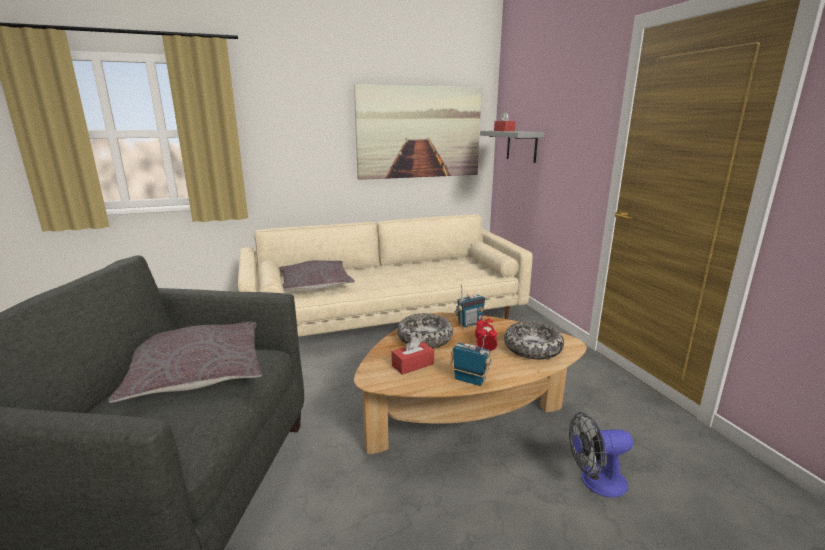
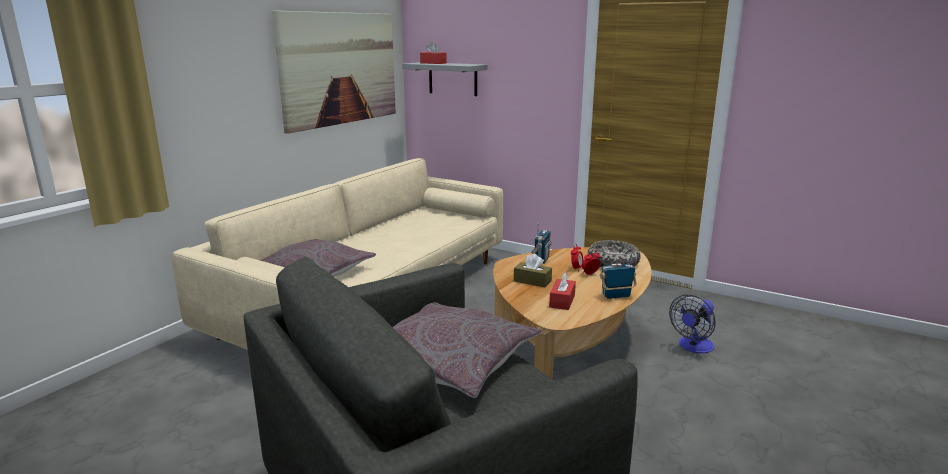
camera: 40 degrees left, 0 degrees up
(425, 338) = (532, 281): bowl -> brown tissue box

